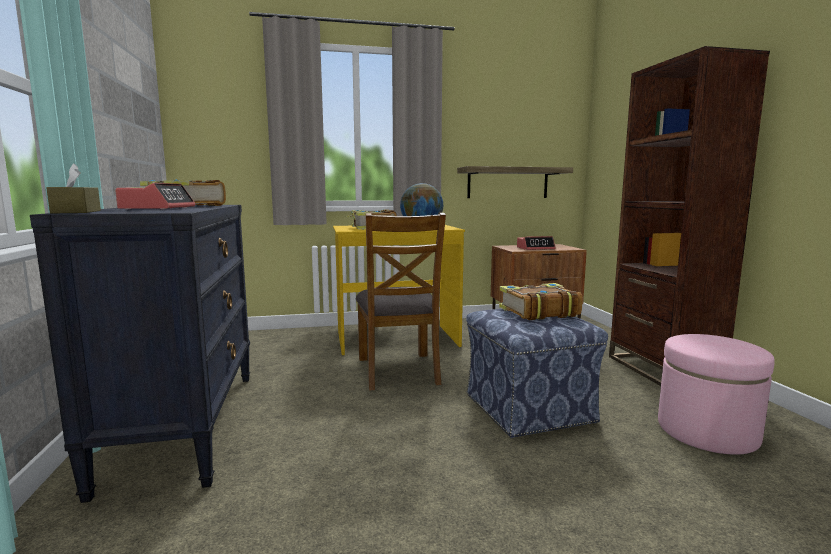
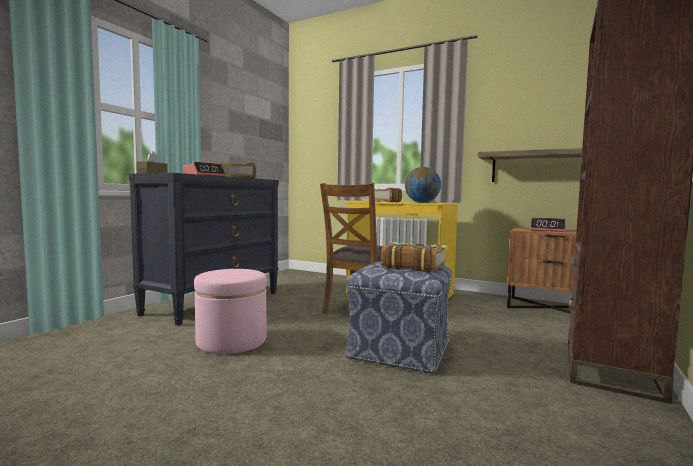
camera: 40 degrees right, 5 degrees down
(707, 431) = (529, 416): pink ottoman -> pink ottoman (231, 341)

